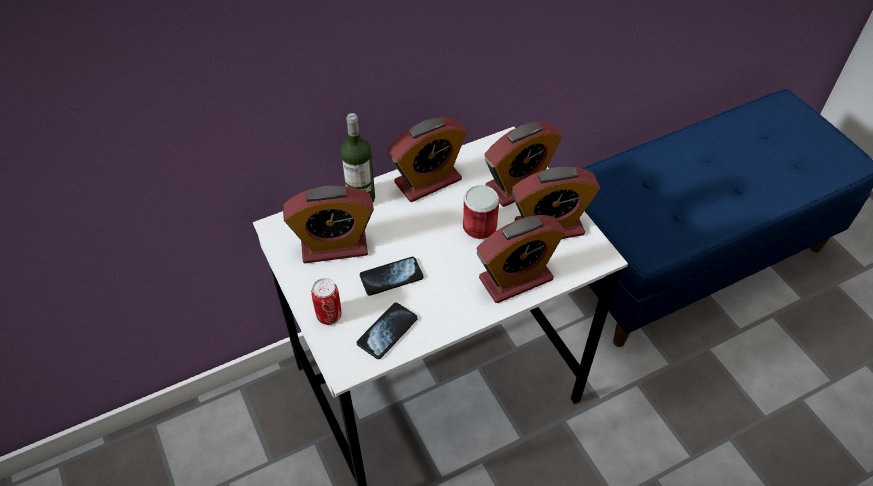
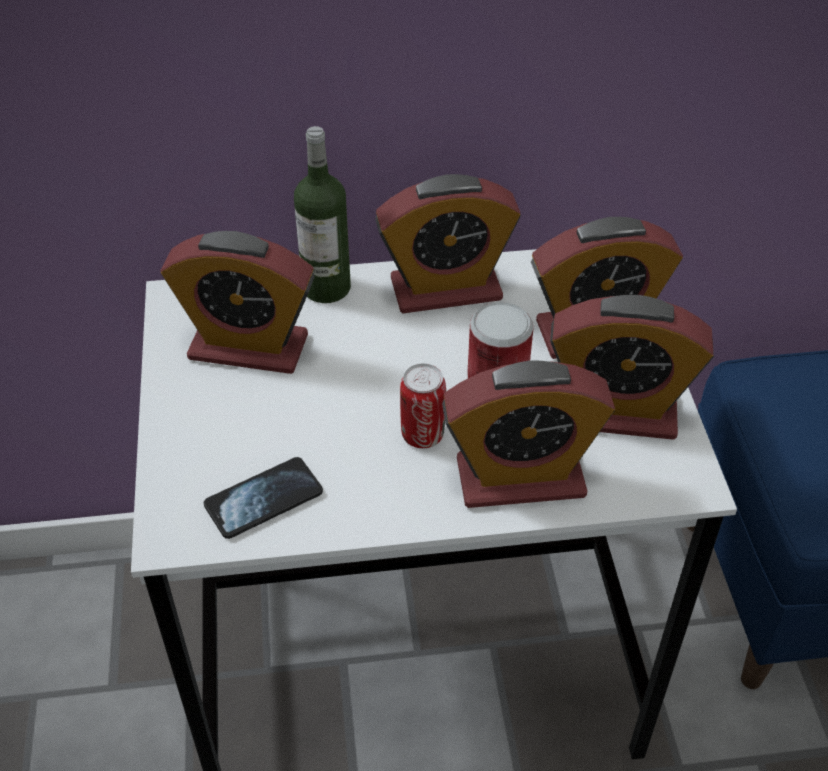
camera: 20 degrees right, 5 degrees down
(329, 316) = (185, 448): can -> can (422, 435)
(391, 277) = (313, 417): phone -> none

